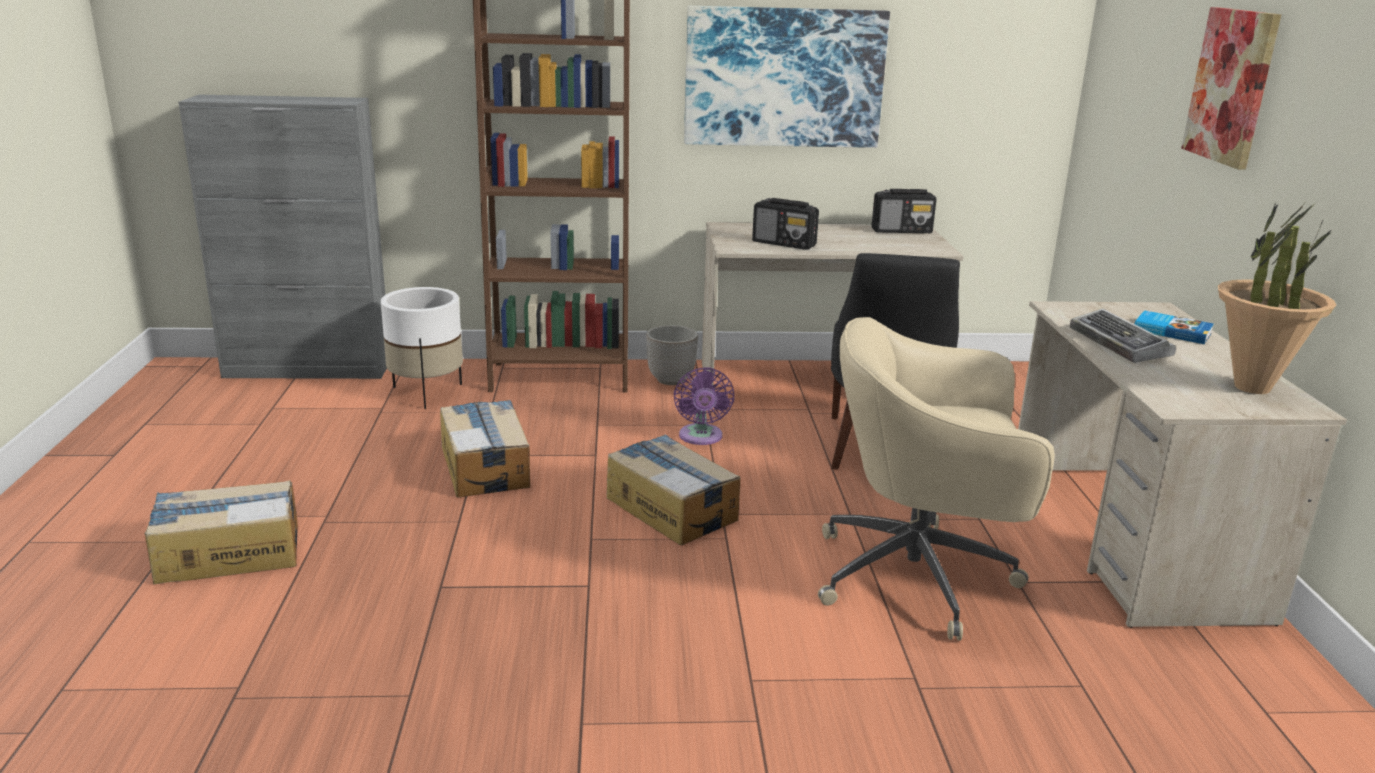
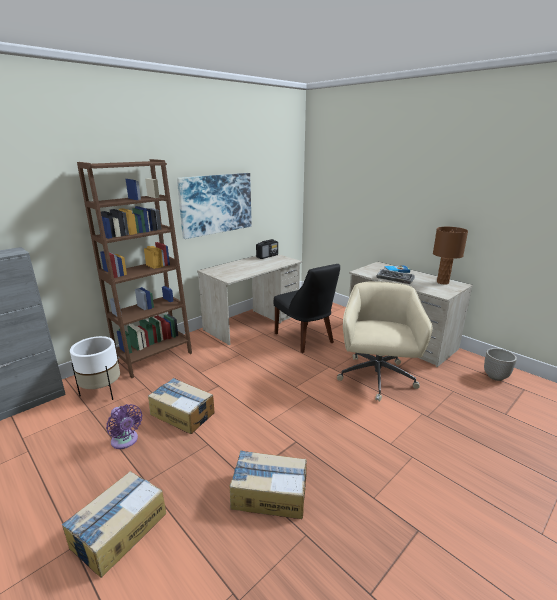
camera: 40 degrees left, 0 degrees up
(671, 380) = (201, 341): planter -> planter (495, 376)
(671, 508) = (277, 394): cardboard box -> cardboard box (269, 493)
(701, 437) = (245, 360): purple fan -> purple fan (125, 441)
(784, 244) = (242, 272): radio -> none
(920, 577) = (376, 379): beige office chair -> beige office chair turned 135 degrees clockwise
(1231, 86) = (390, 189): picture -> none
(1251, 387) = (442, 282): potted plant -> brown table lamp

